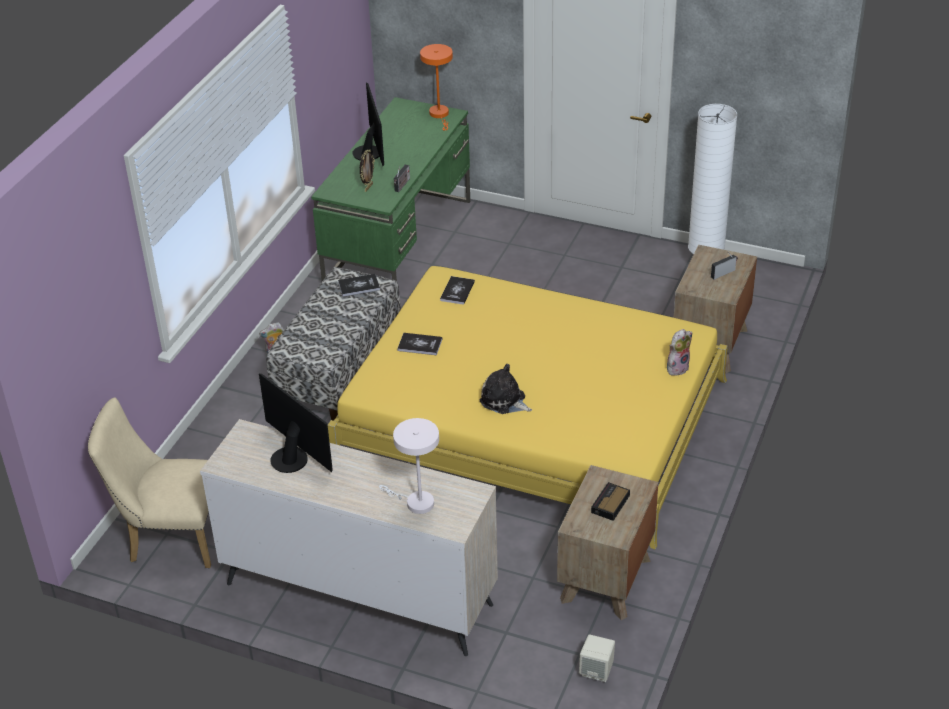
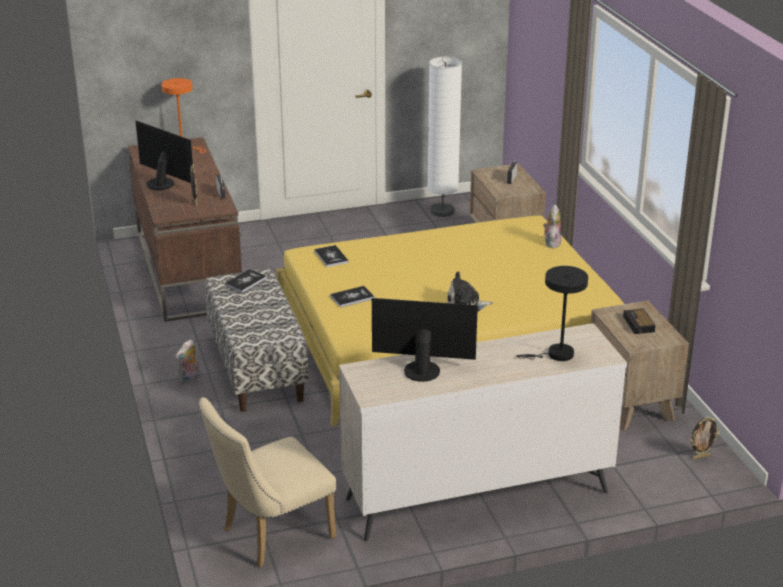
camera: 40 degrees left, 10 degrees down
(399, 243) = (188, 272): green desk -> brown desk
(415, 502) = (556, 355): white table lamp -> black table lamp
(597, 670) = (701, 456): beige speaker -> picture frame

